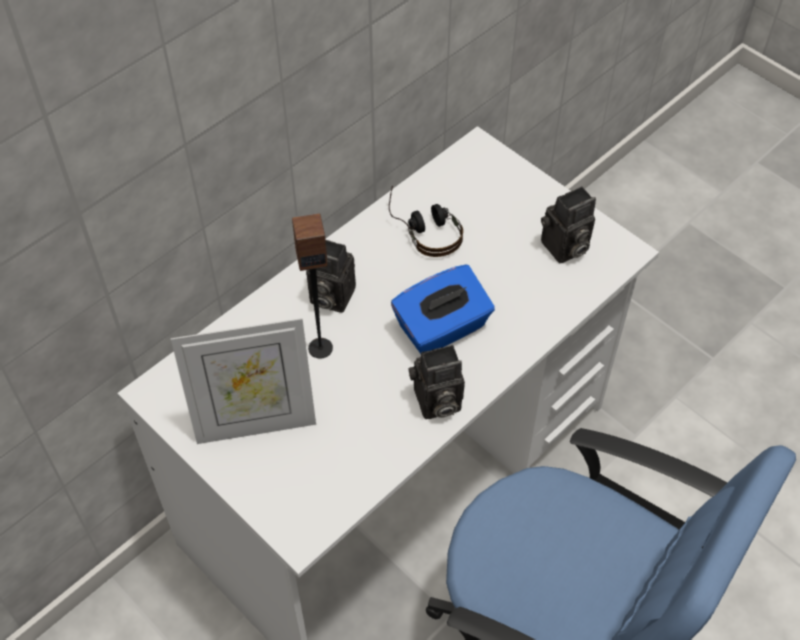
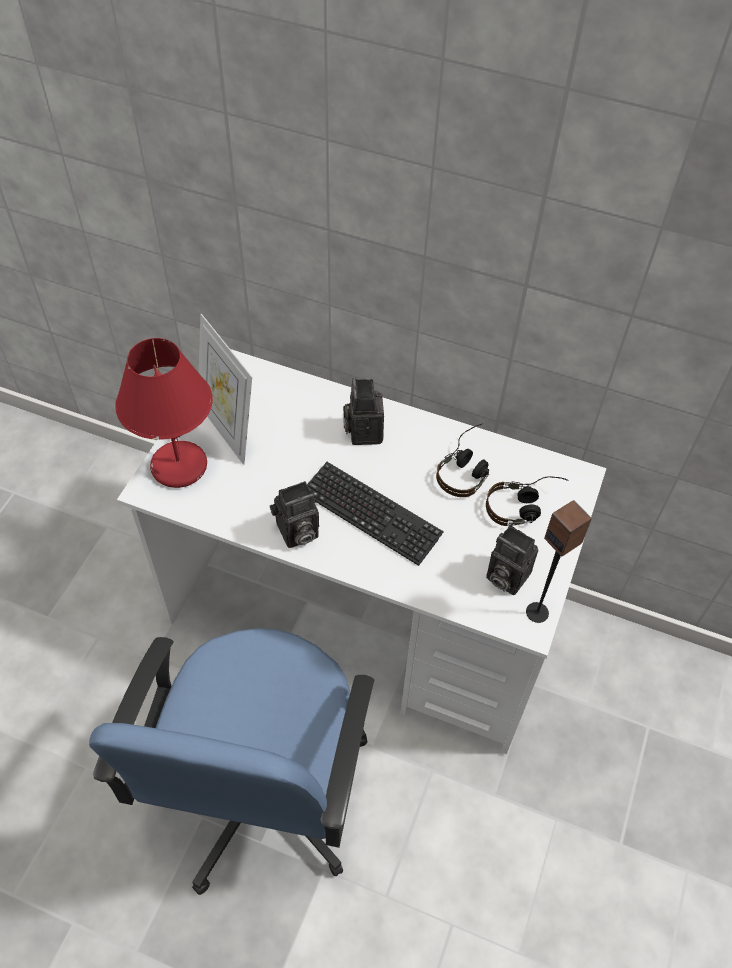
camera: 65 degrees right, 0 degrees up
(282, 492) = (178, 466): none -> red table lamp
(320, 347) = (312, 442): speaker -> speaker (537, 612)
(435, 403) = (296, 533): camera -> camera turned 75 degrees counterclockwise
(442, 328) = (371, 514): blue tissue box -> keyboard
(492, 202) = (525, 506): none -> headphones

